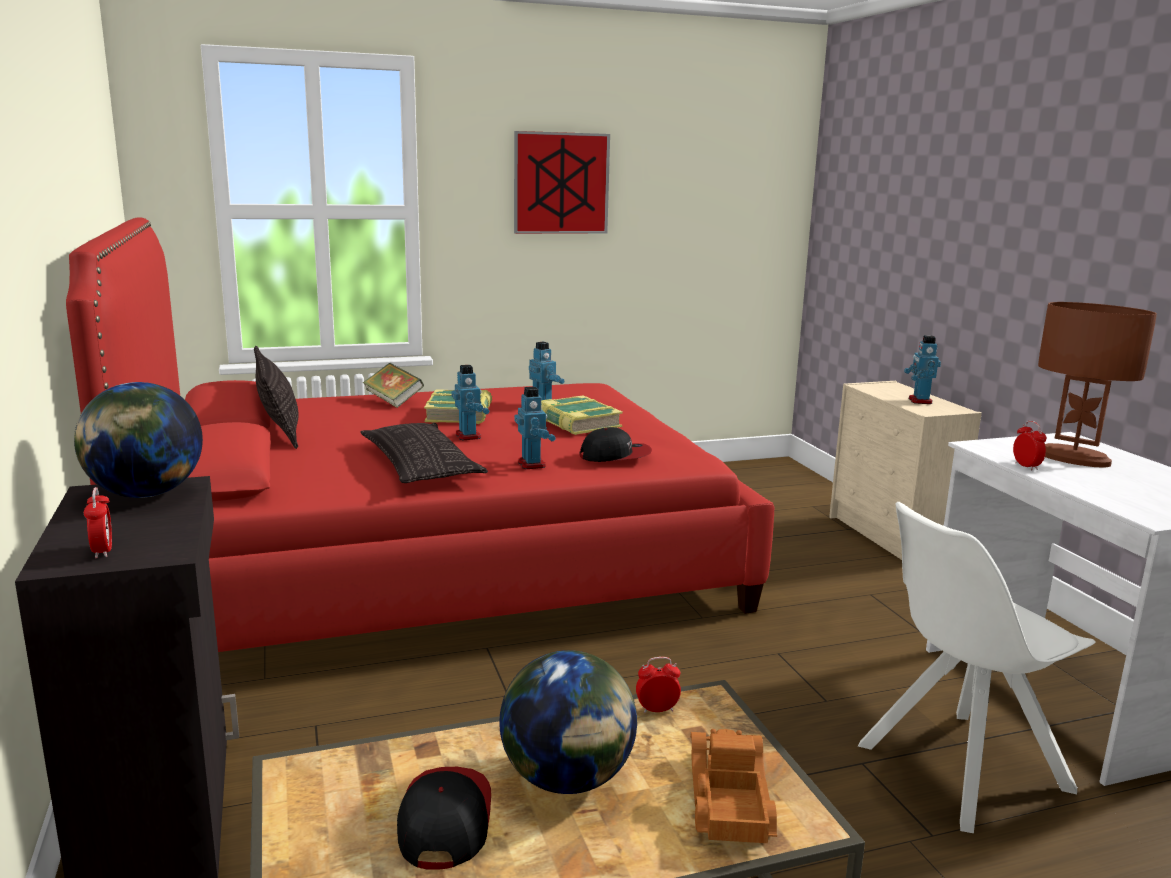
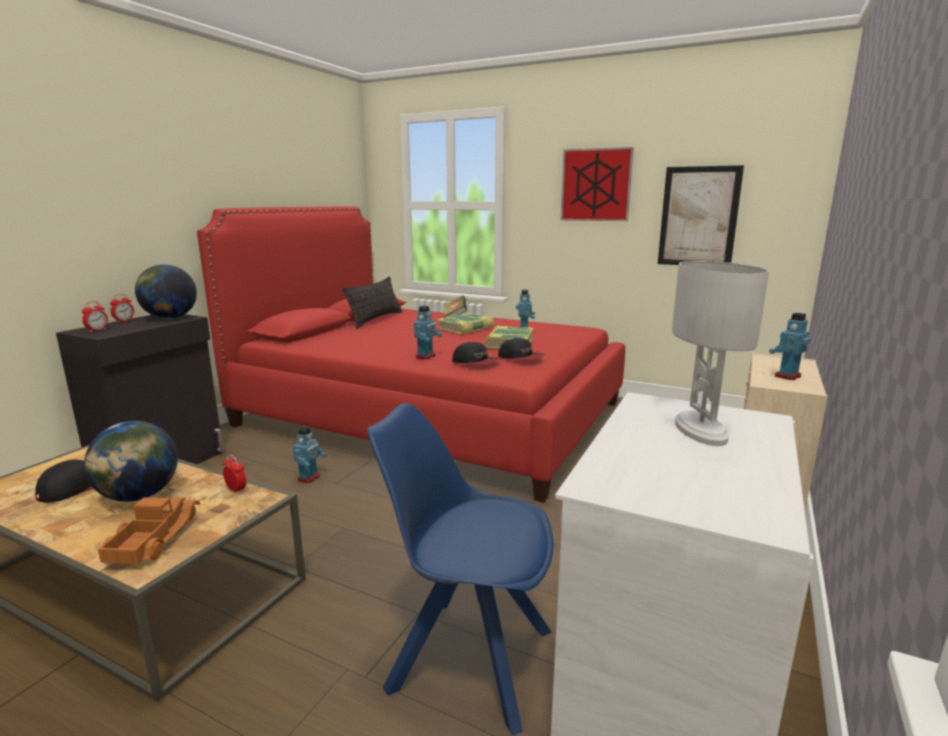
camera: 45 degrees right, 0 degrees up
(420, 465) = (380, 345): pillow -> none
(469, 436) = (437, 338): toy robot -> toy robot (309, 478)
(642, 437) = (521, 357): none -> cap
(688, 226) = (698, 217): none -> picture
(727, 799) = (152, 539): toy truck -> toy truck turned 45 degrees counterclockwise
(958, 769) = (467, 657): white chair -> blue chair
(1026, 466) = (627, 421): alarm clock -> alarm clock (124, 321)
(1072, 459) = (699, 430): brown table lamp -> white table lamp

